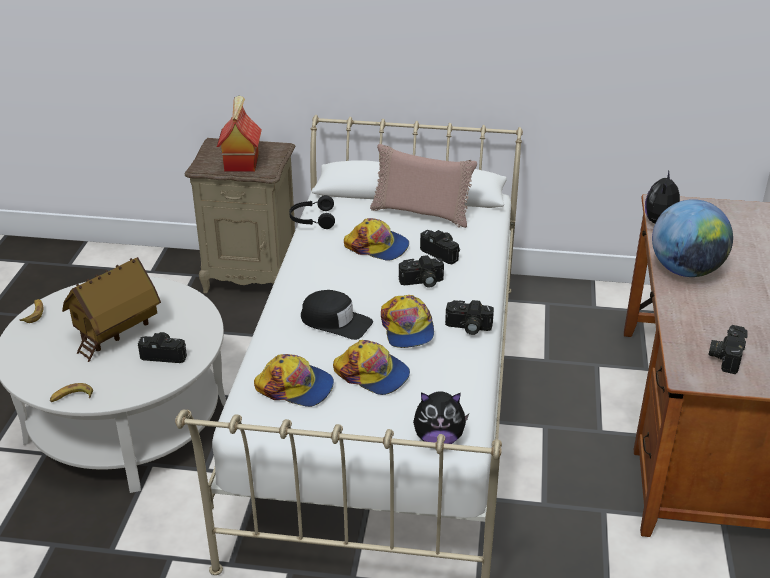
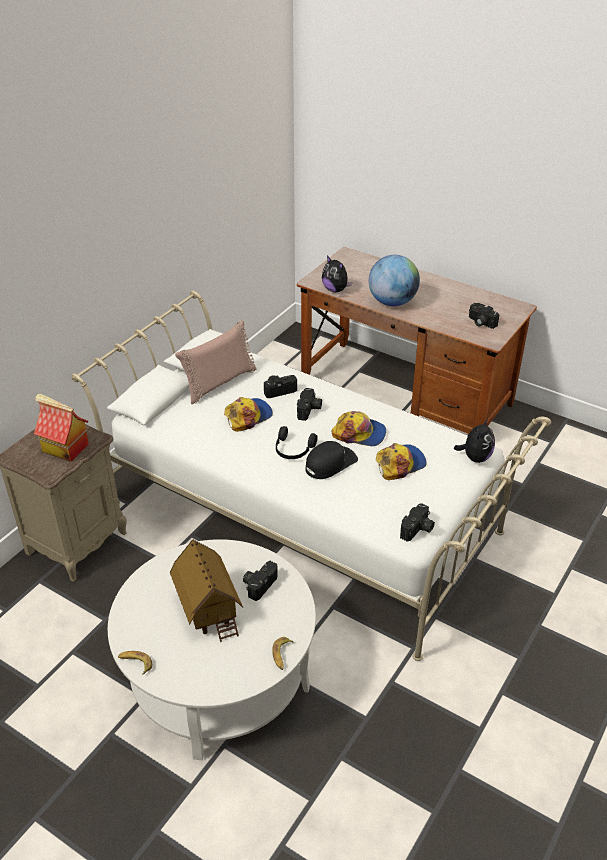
camera: 65 degrees left, 5 degrees up
(295, 387) = (394, 503): cap -> none
(312, 219) = (181, 437): black headphones -> black headphones (293, 450)
(468, 327) = (374, 408): camera -> camera (417, 530)

